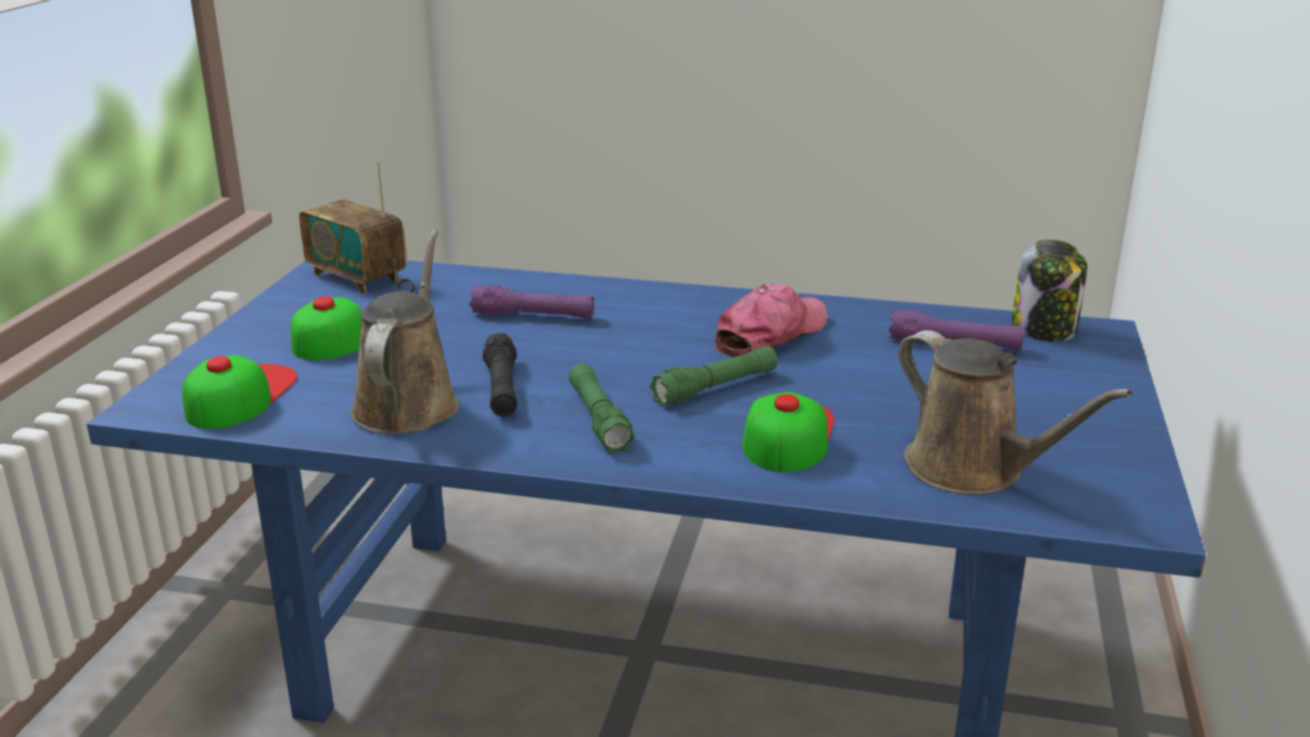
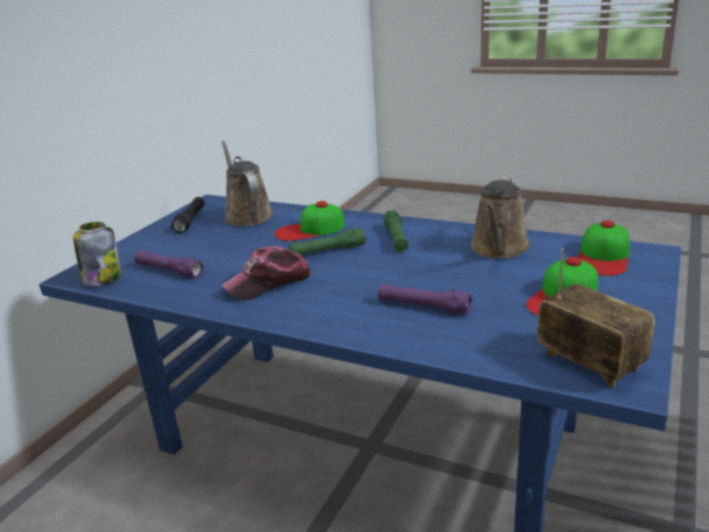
camera: 165 degrees left, 0 degrees up
(502, 388) = (446, 255): black flashlight -> black flashlight (190, 220)
(787, 434) = (309, 230): cap -> cap turned 45 degrees clockwise

